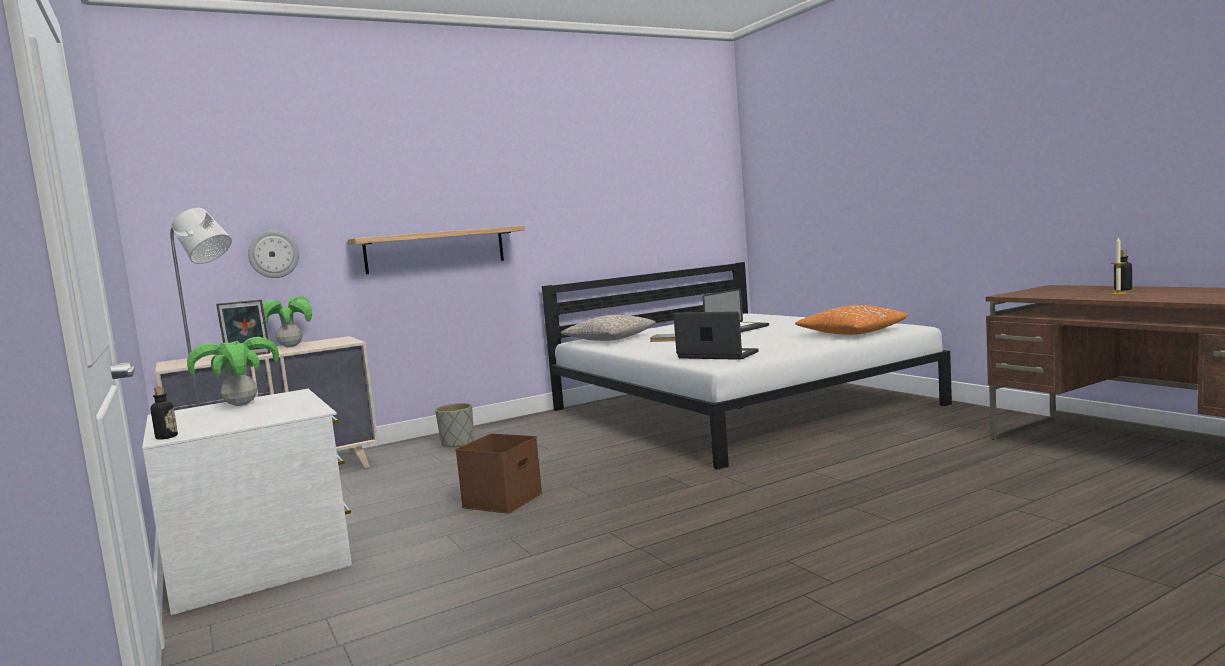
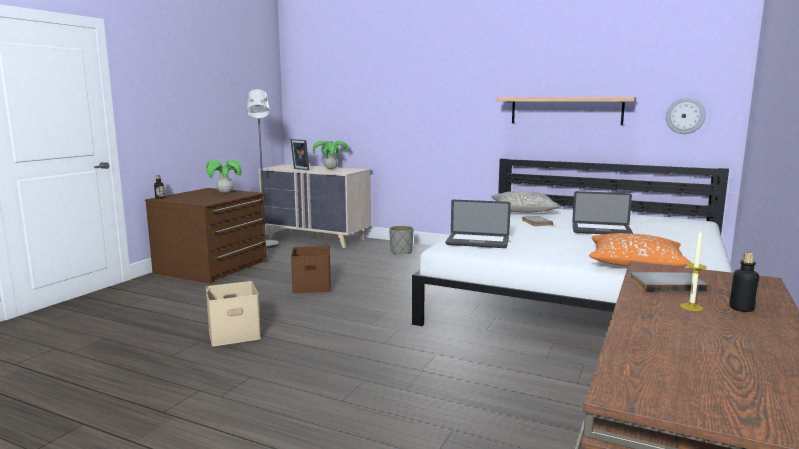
camera: 55 degrees right, 5 degrees up
(261, 558) = (212, 267): white dresser -> brown dresser
(273, 254) = (341, 114): wall clock -> wall clock (685, 116)
(435, 250) = (429, 121): shelf -> shelf (566, 110)
(621, 560) = (235, 333): none -> beige storage box
(717, 355) = (477, 242): laptop -> laptop turned 105 degrees clockwise
(1059, 294) = (665, 284): none -> grey book

